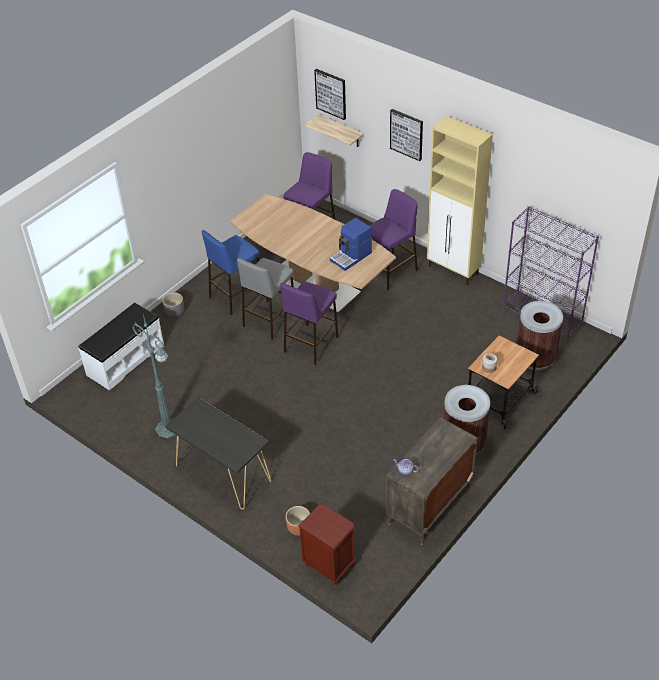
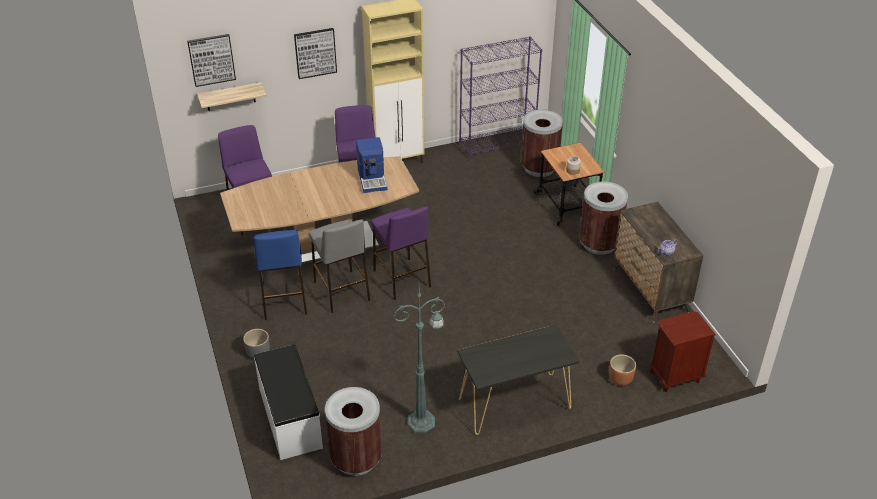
camera: 60 degrees left, 5 degrees down
(111, 412) = (356, 458): none -> brown trash can

